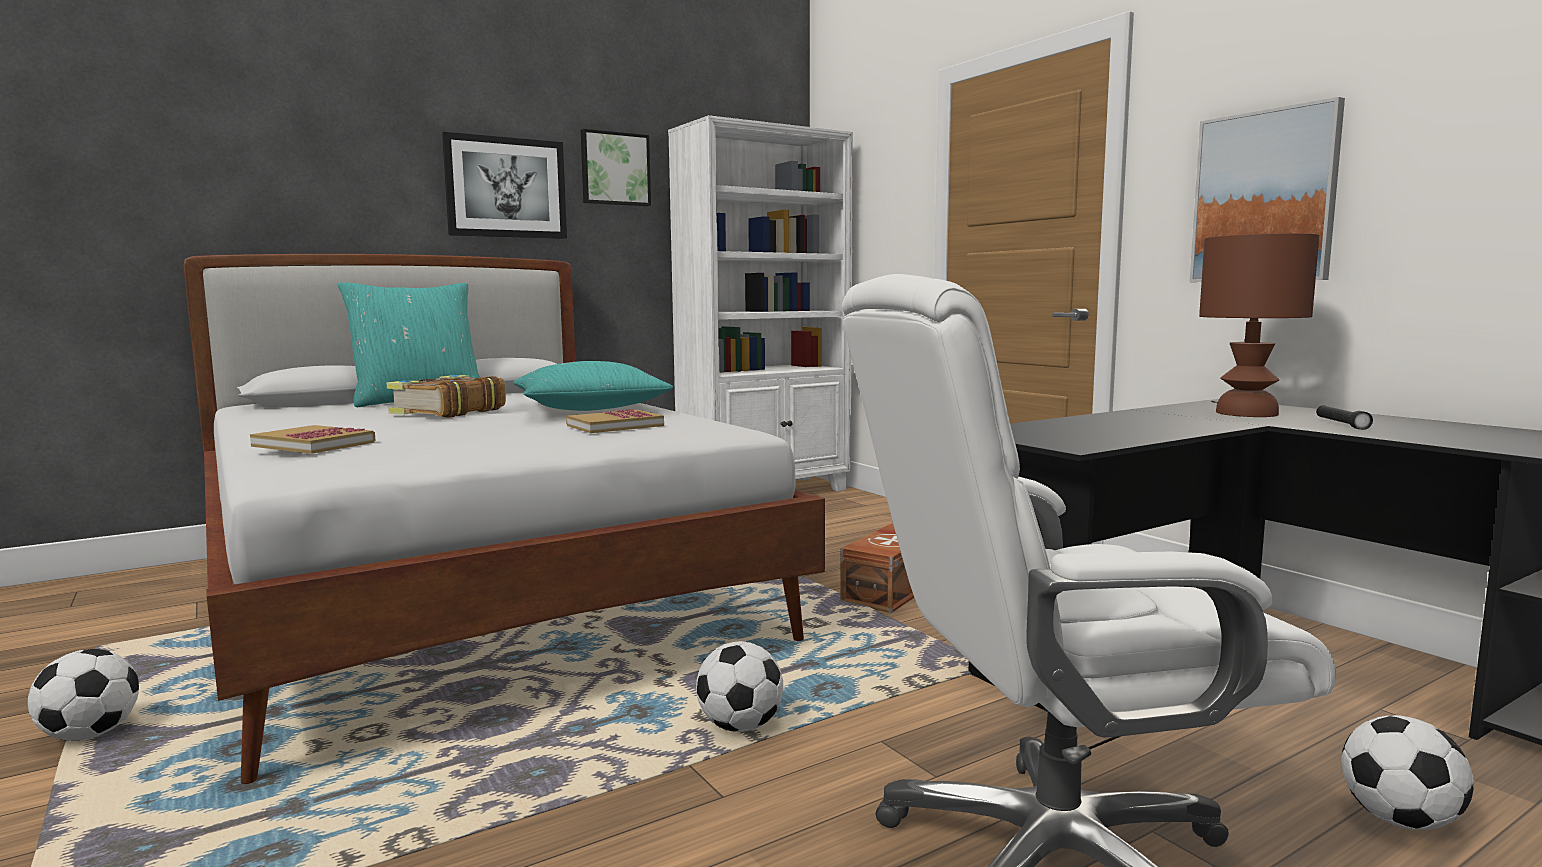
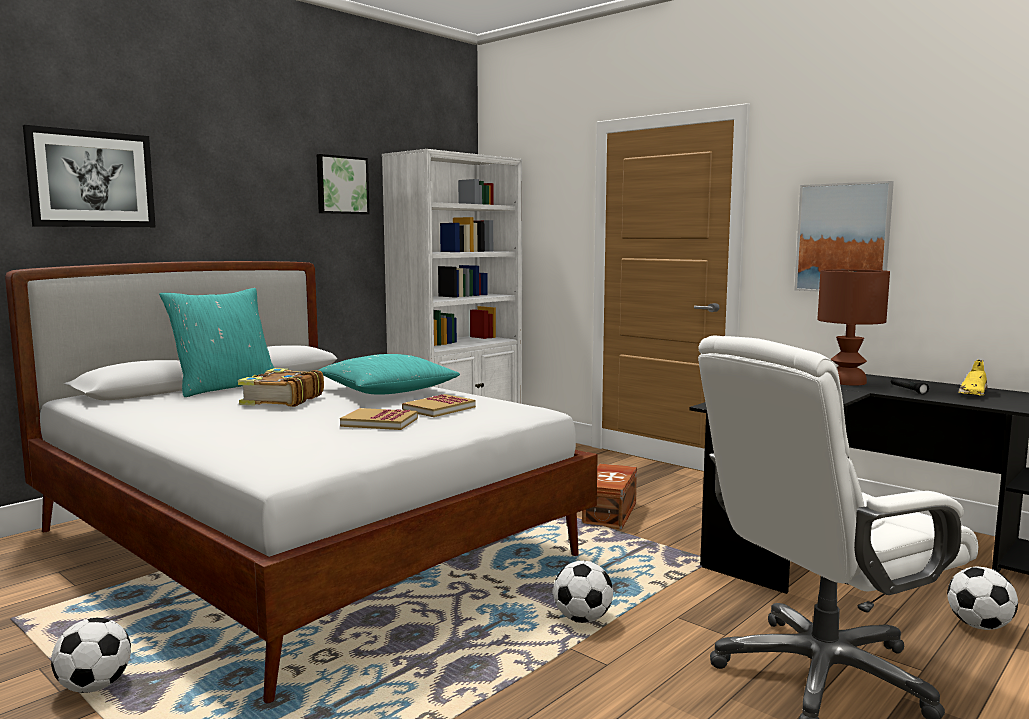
camera: 15 degrees left, 0 degrees up
(314, 444) = (250, 441): book -> book (379, 422)
(506, 187) = (261, 202): picture -> picture (91, 179)
(1458, 431) = (973, 393): none -> yellow shoe

